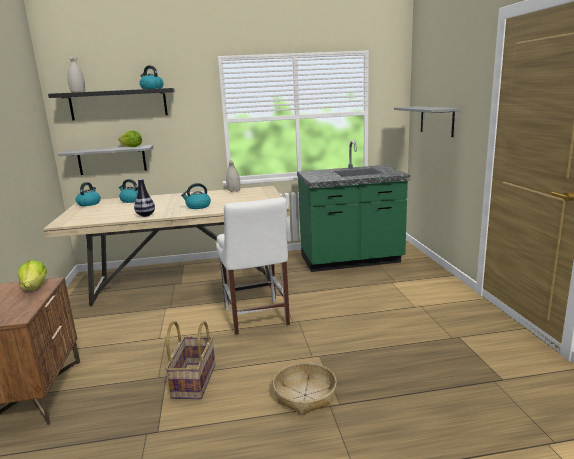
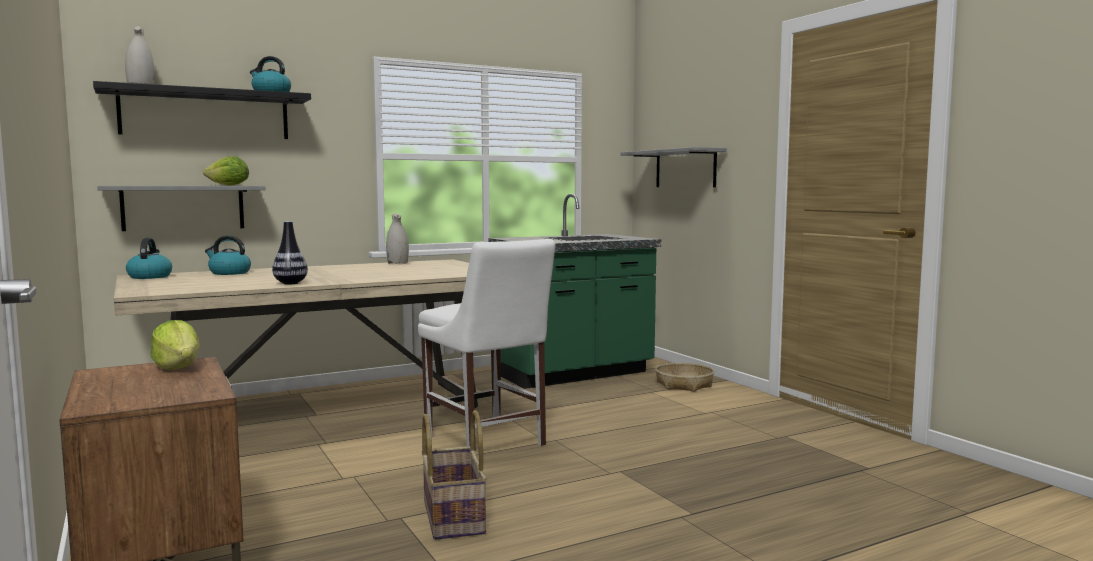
camera: 20 degrees left, 10 degrees down
(198, 206) = (367, 275): kettle -> none
(305, 395) = (637, 511): basket -> basket (684, 384)

